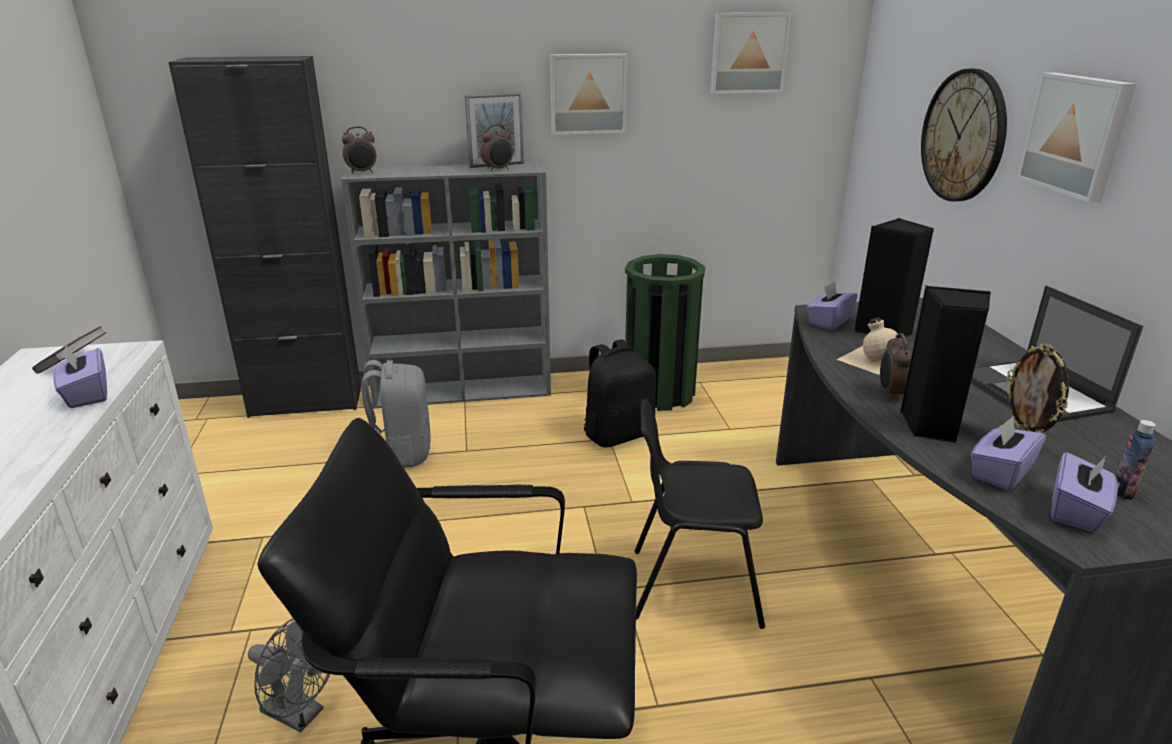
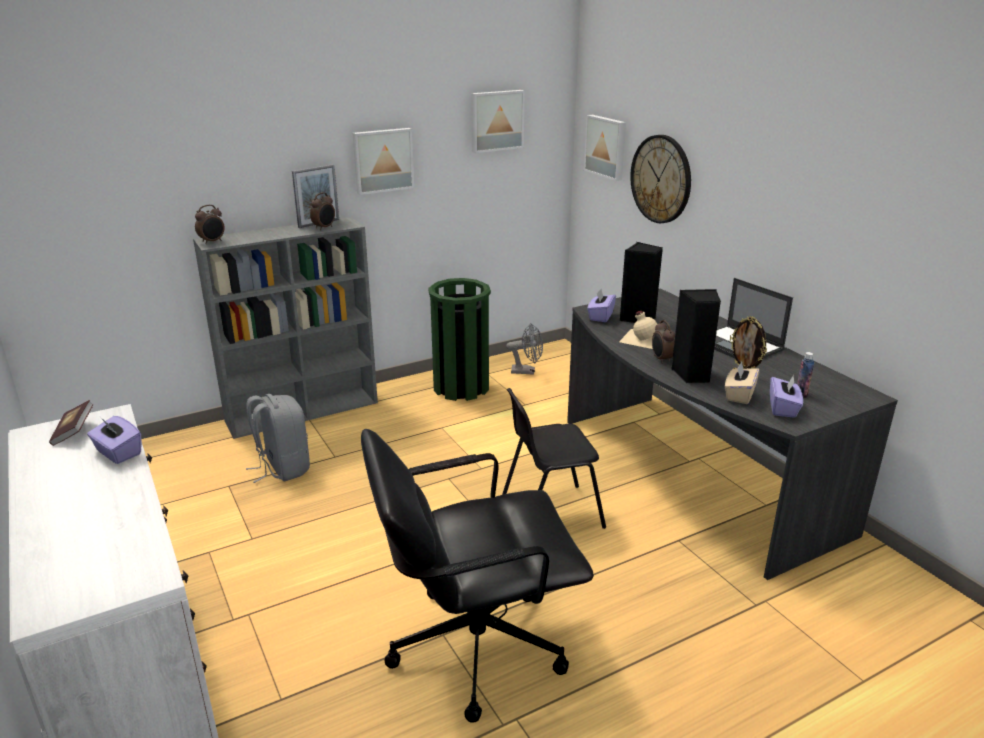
camera: 20 degrees left, 0 degrees up
(300, 714) = (326, 653): grey fan -> grey fan (527, 371)
(306, 402) = (168, 444): black cabinet -> none
(618, 434) = (446, 423): black backpack -> none
(1000, 473) = (739, 395): purple tissue box -> beige tissue box
(1076, 135) = (736, 182): picture -> picture (606, 147)

